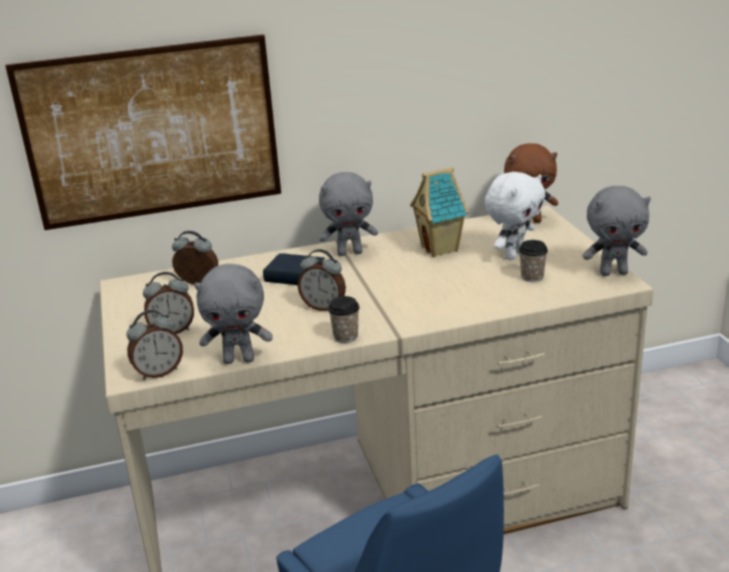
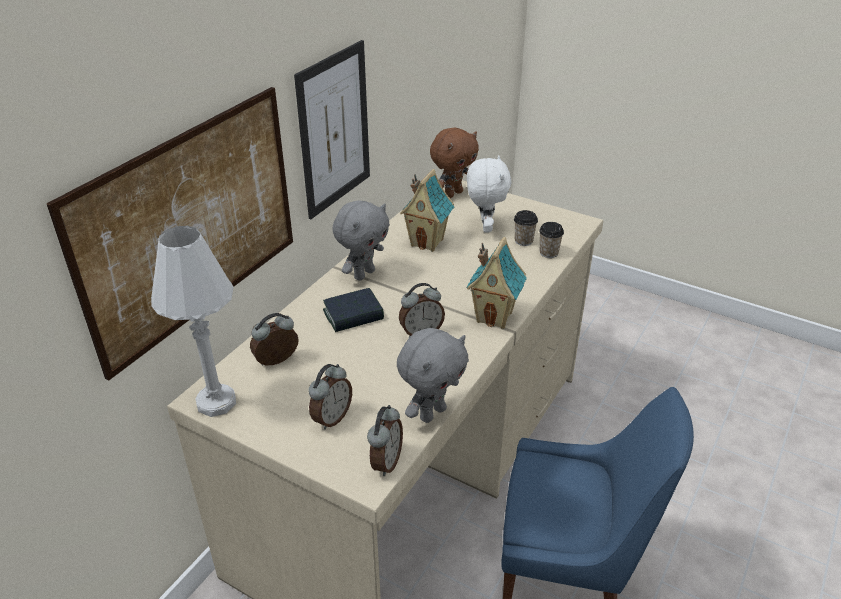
camera: 45 degrees left, 10 degrees up
(126, 290) = (216, 402): none -> white table lamp
(345, 337) = (478, 350): cup -> cup (548, 253)
(355, 100) = (334, 130): none -> picture
(402, 321) = (495, 317): none -> toy house
(613, 273) = (565, 216): grey plush toy -> none

